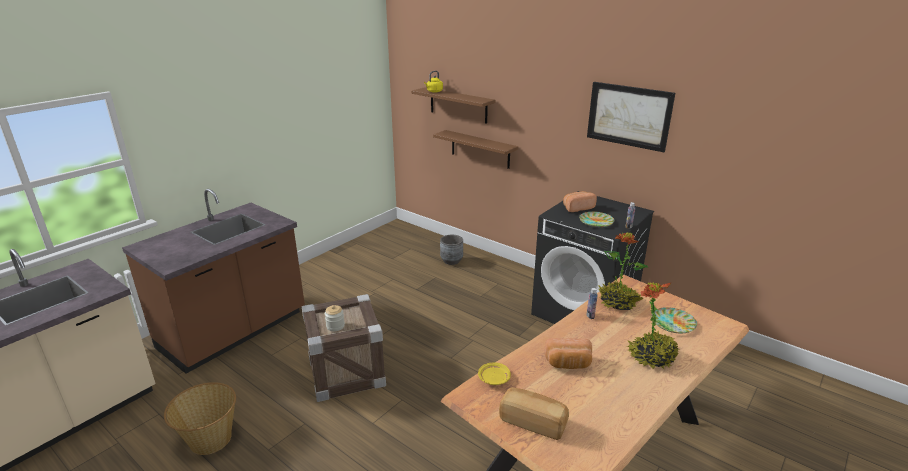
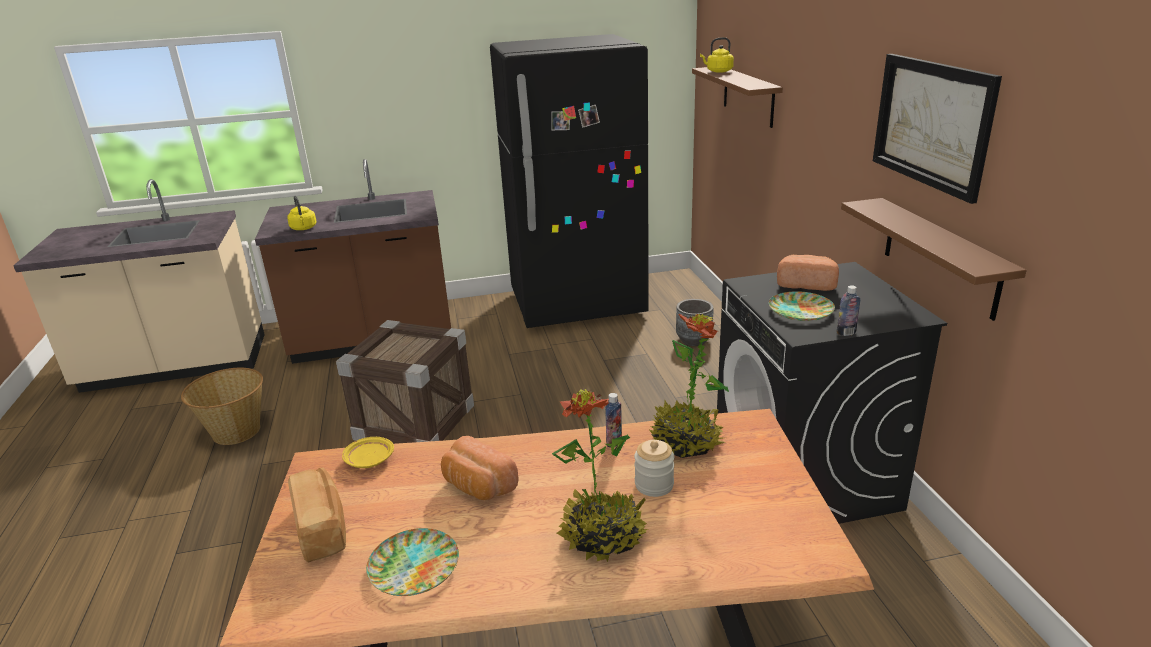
camera: 40 degrees right, 0 degrees up
(196, 256) = (304, 228): none -> yellow kettle
(335, 326) = (390, 353): jar -> jar (654, 485)
(356, 260) = (577, 305): none -> black fridge
(480, 149) = (763, 171): brown shelf -> brown shelf (940, 257)
(673, 323) = (726, 508): plate -> plate (413, 567)

